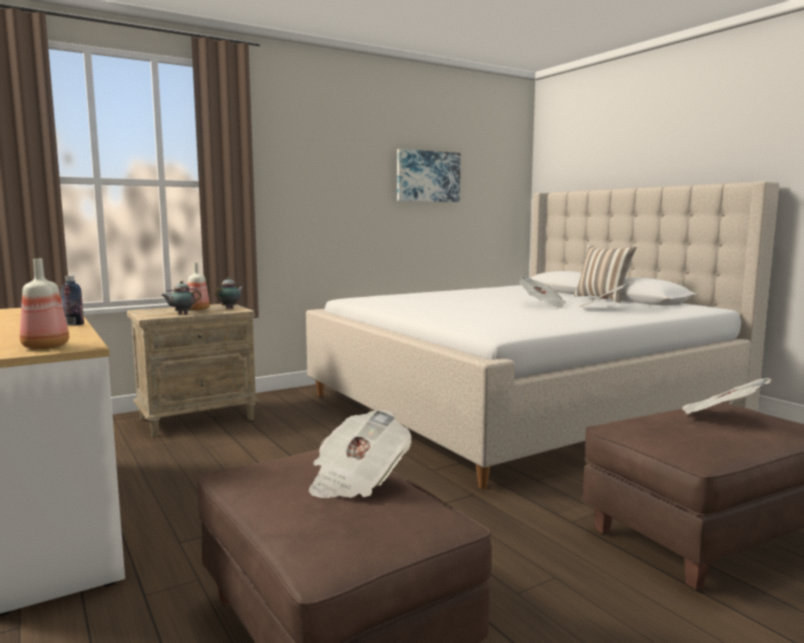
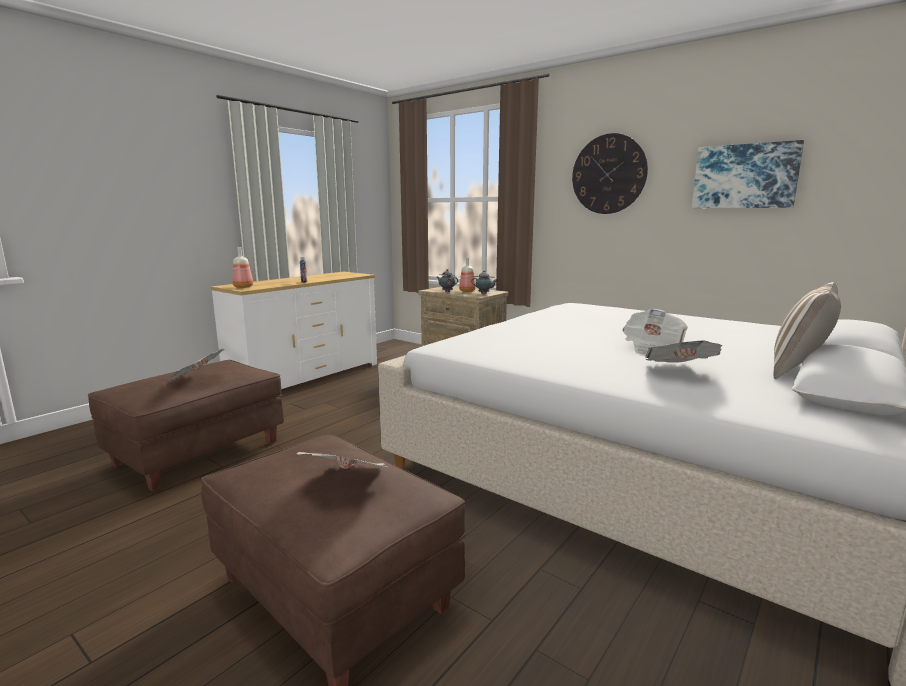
camera: 70 degrees right, 5 degrees up
(323, 164) = (608, 174): none -> wall clock

